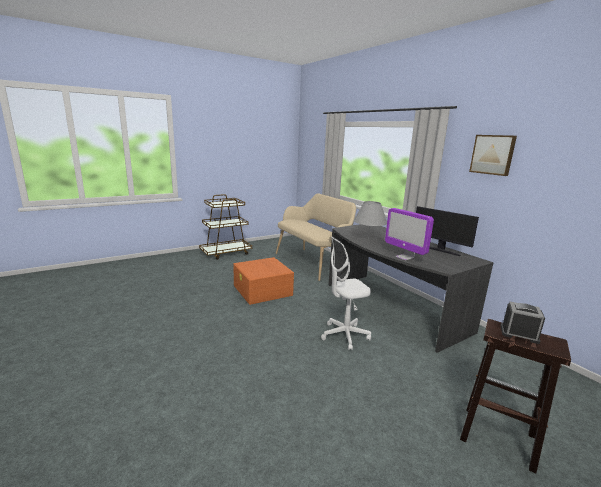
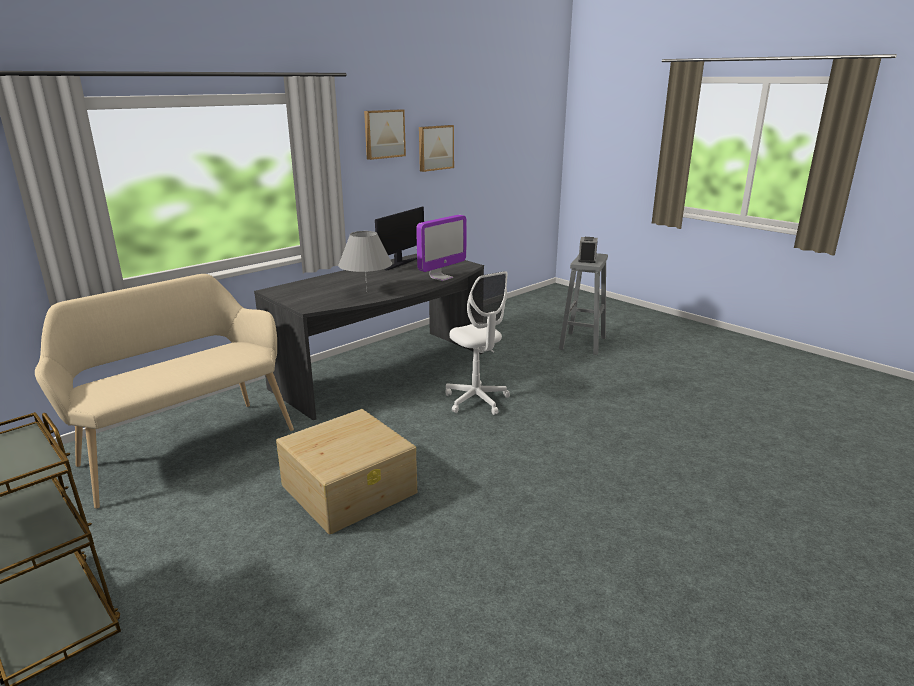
camera: 100 degrees left, 5 degrees up
(262, 290) = (350, 488): orange storage box -> beige storage box
(496, 437) = (582, 344): brown stool -> grey stool
(553, 176) = (435, 147): none -> picture

